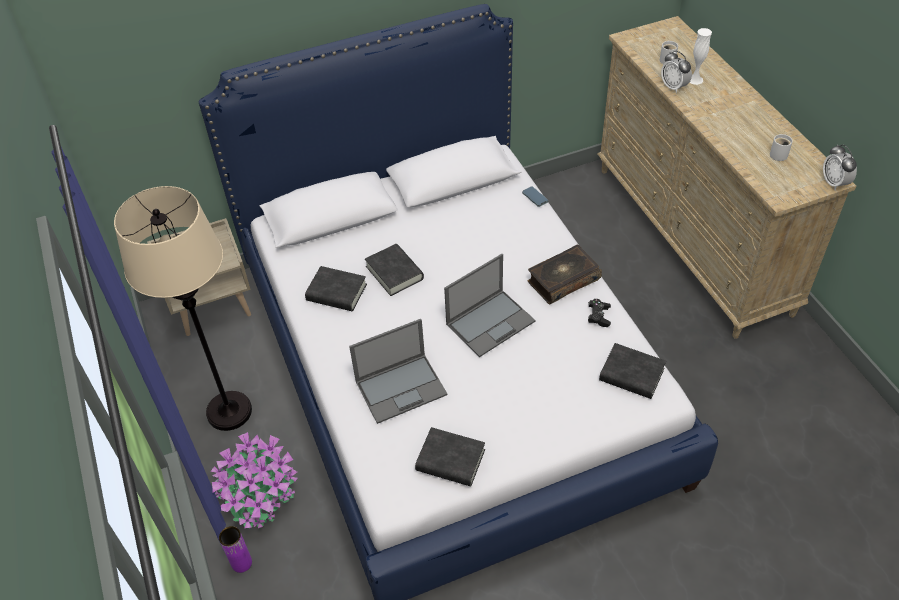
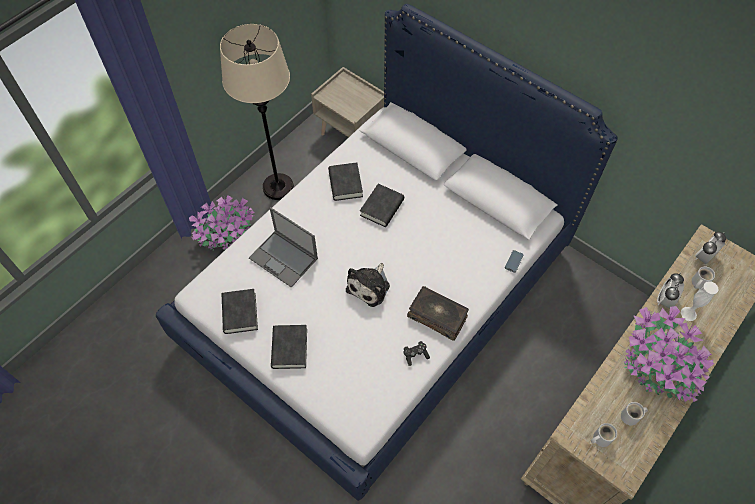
camera: 60 degrees right, 10 degrees up
(241, 563) = (181, 250): purple vase -> none
(491, 322) = (370, 286): laptop -> plush toy
(631, 375) = (370, 399): black book -> black book (289, 348)
(737, 119) = (657, 366): none -> potted plant
(791, 181) = (600, 438): none -> white mug
(834, 183) = (622, 477): alarm clock -> alarm clock (703, 257)

